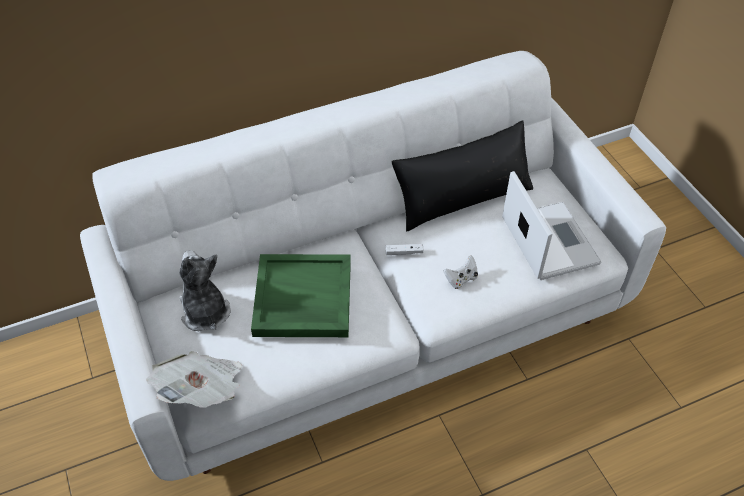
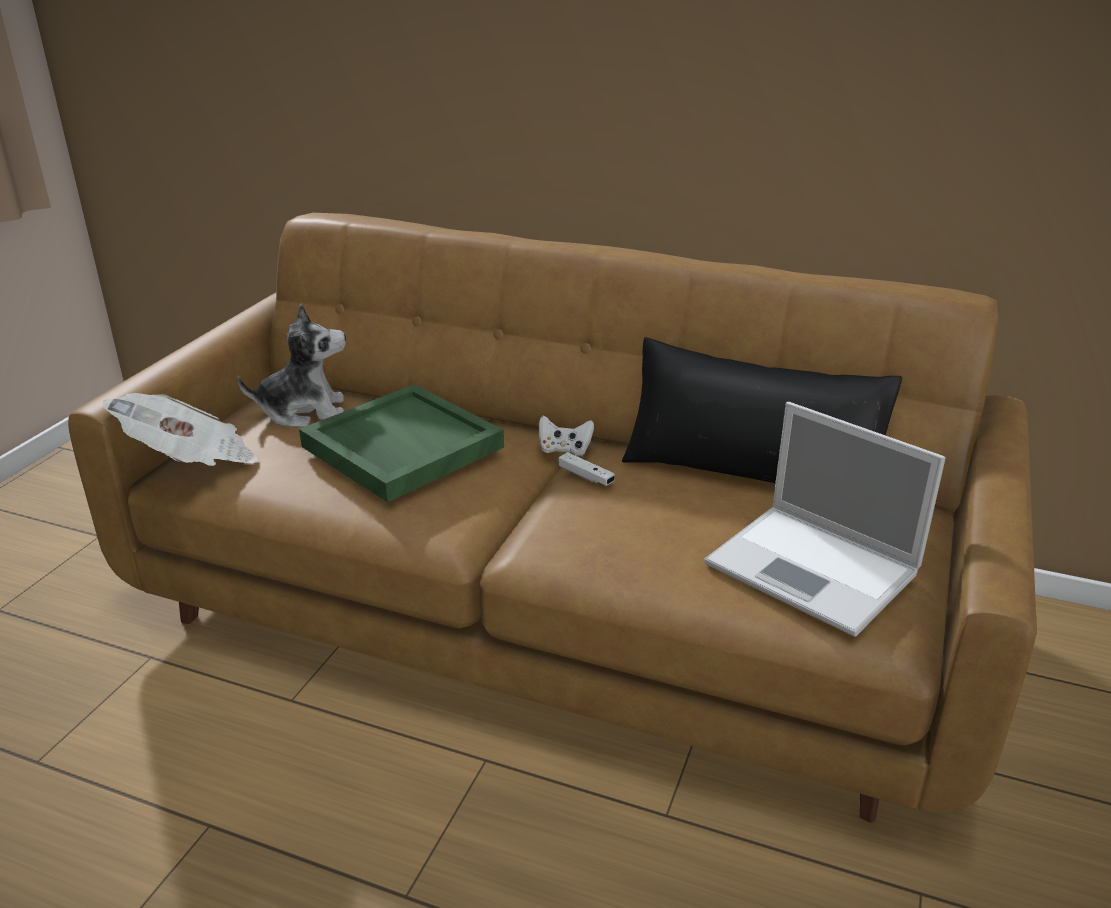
camera: 45 degrees right, 20 degrees down
(205, 312) = (303, 411): plush toy -> plush toy turned 60 degrees clockwise
(372, 315) = (555, 606): white sofa -> brown sofa
(461, 279) = (616, 536): white game controller -> white game controller (564, 450)
(548, 240) = (815, 569): laptop -> laptop turned 105 degrees clockwise

